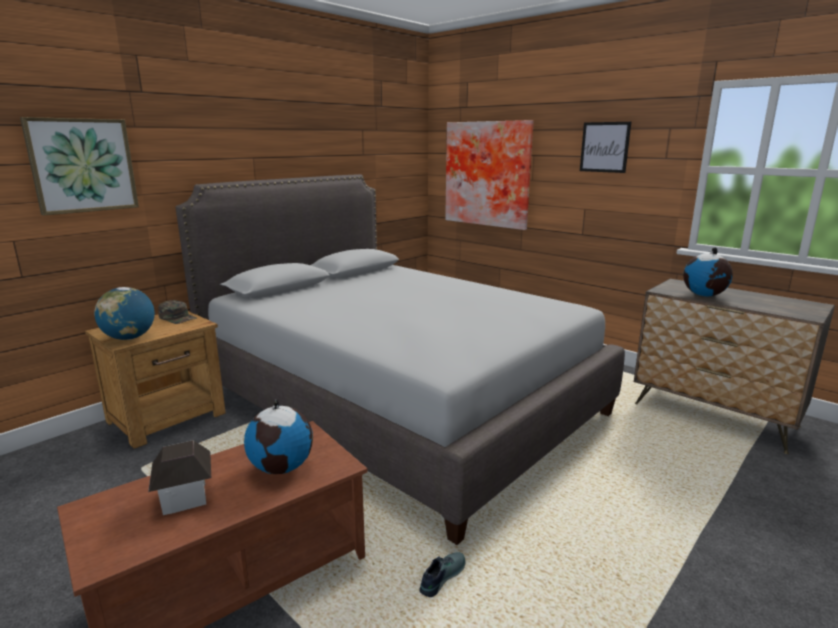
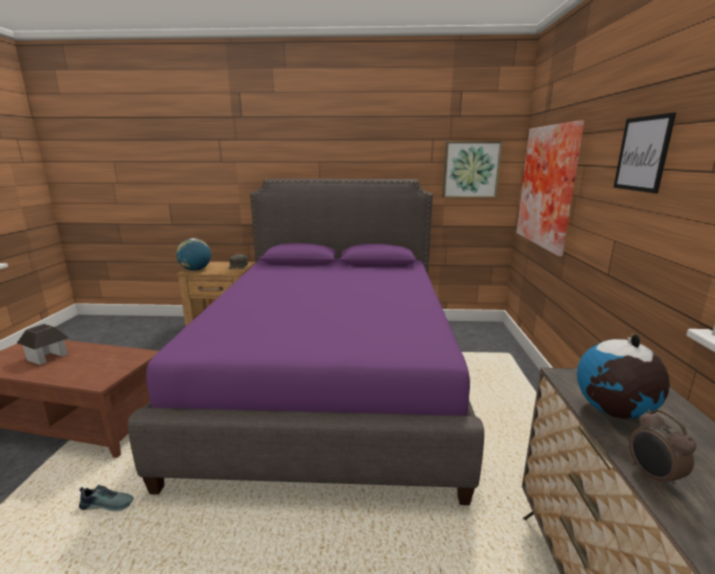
camera: 50 degrees right, 0 degrees up
(82, 165) = (203, 163): picture -> picture (471, 170)
(282, 467) = (90, 366): globe -> none
(399, 401) = (331, 379): grey bed -> purple bed
(758, 307) = (652, 476): none -> alarm clock

